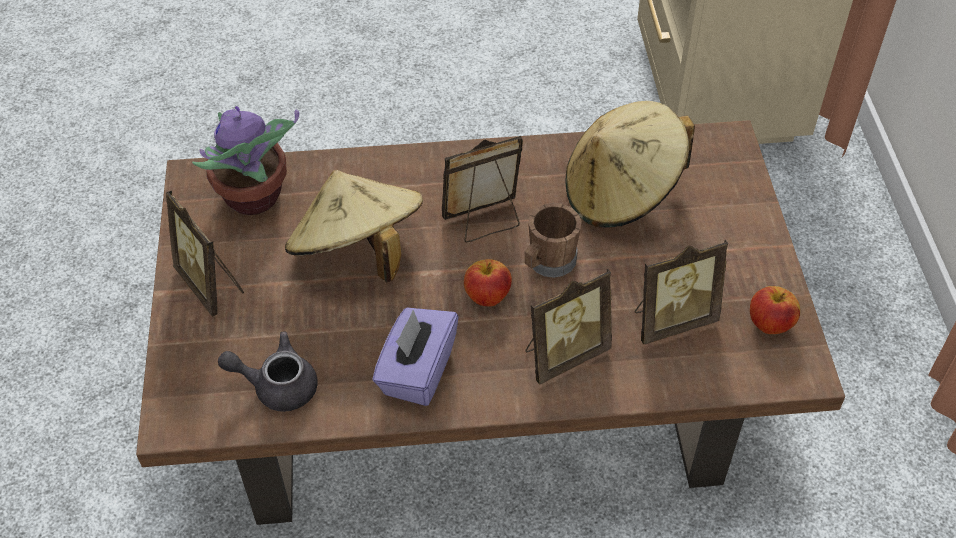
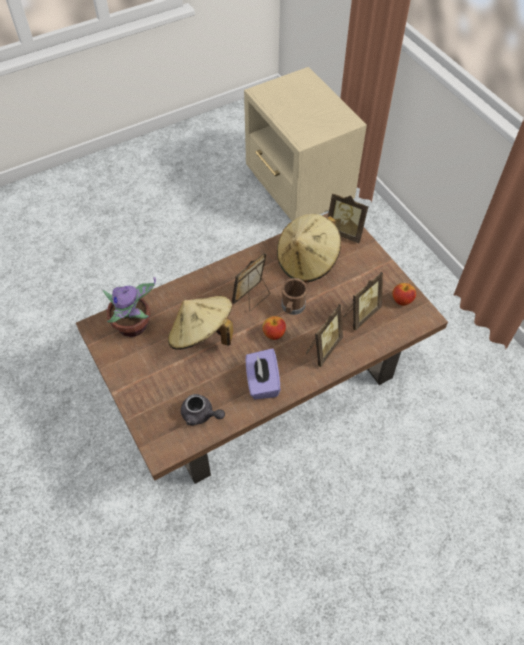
camera: 25 degrees left, 5 degrees up
(211, 285) = (138, 378): picture frame -> picture frame (345, 232)
(277, 385) = (201, 415): grey teapot -> grey teapot turned 135 degrees counterclockwise

